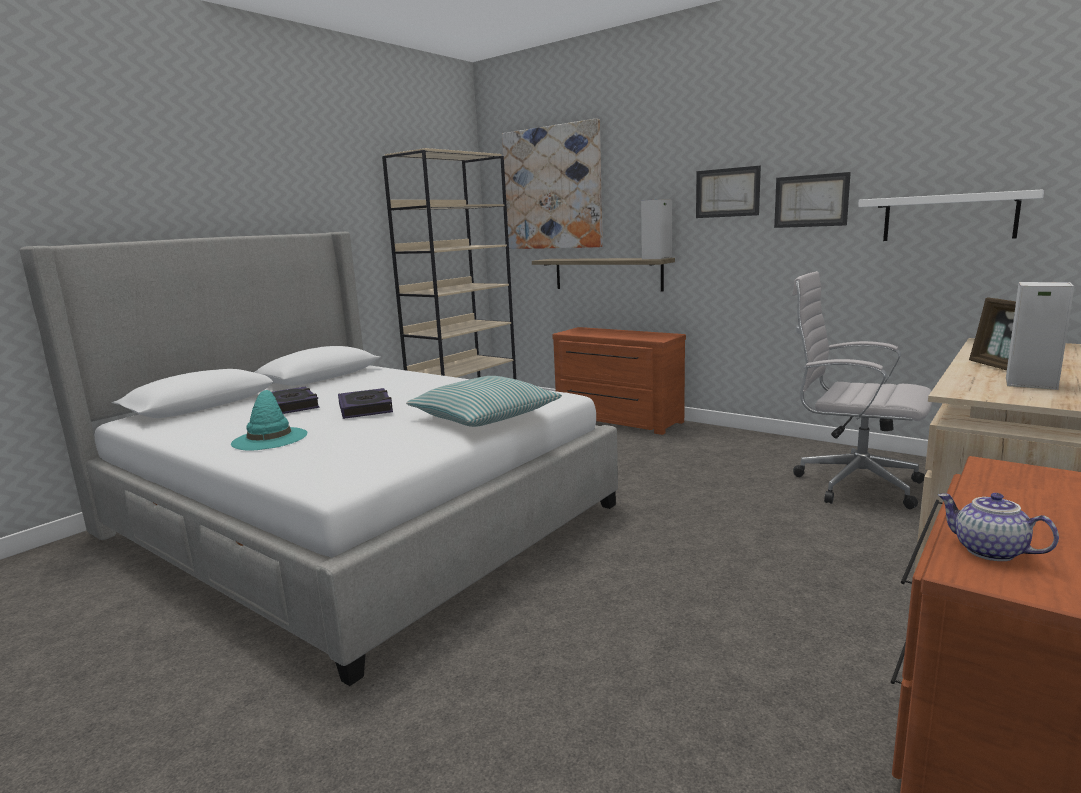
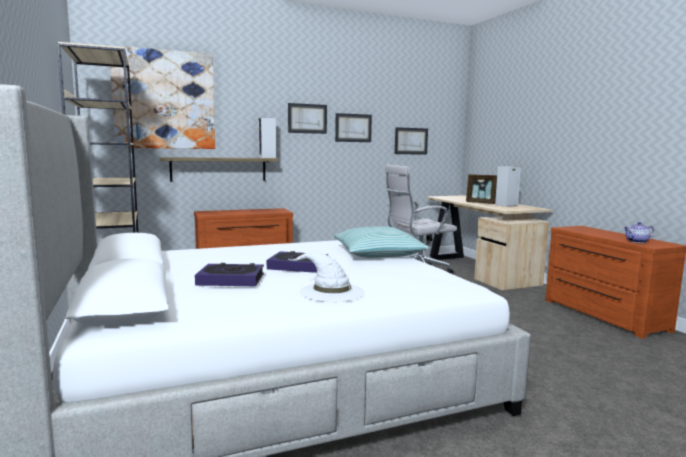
camera: 60 degrees left, 5 degrees down
(269, 438) = (330, 292): turquoise hat -> white hat
(949, 217) = (411, 141): white shelf -> picture

